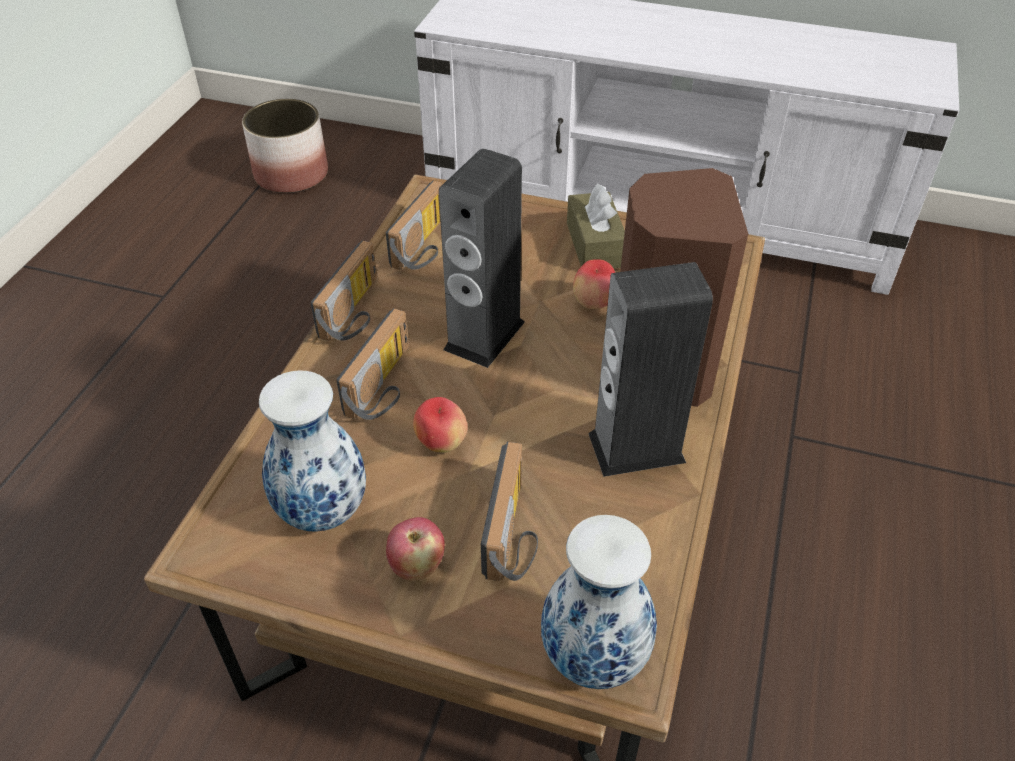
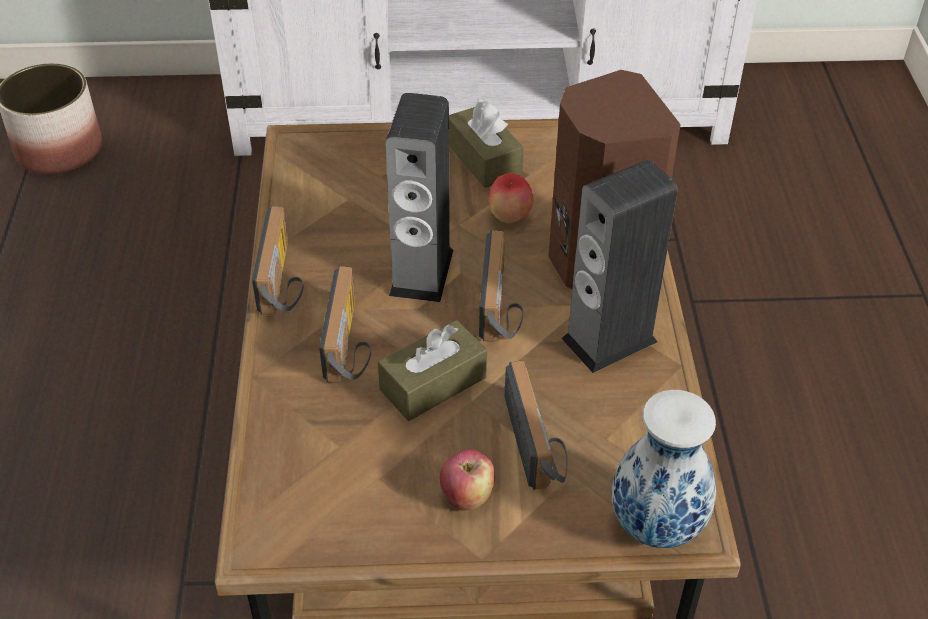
camera: 20 degrees left, 0 degrees up
(324, 510) = (355, 473): vase -> none
(425, 246) = (318, 198): radio -> radio (502, 306)
(441, 444) = (433, 383): apple -> brown tissue box

